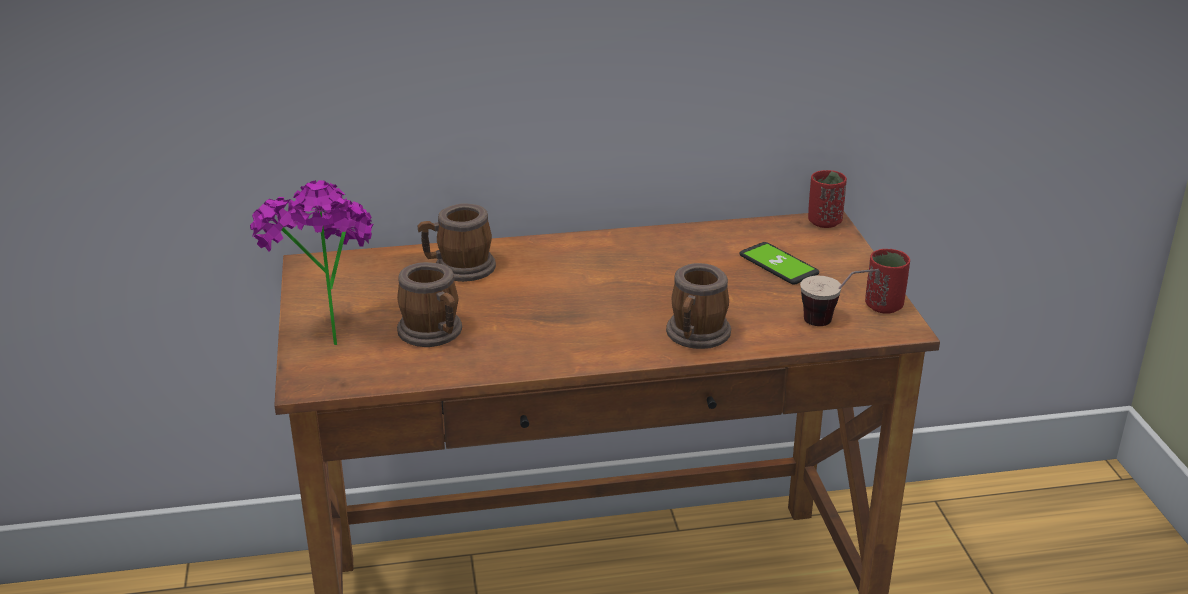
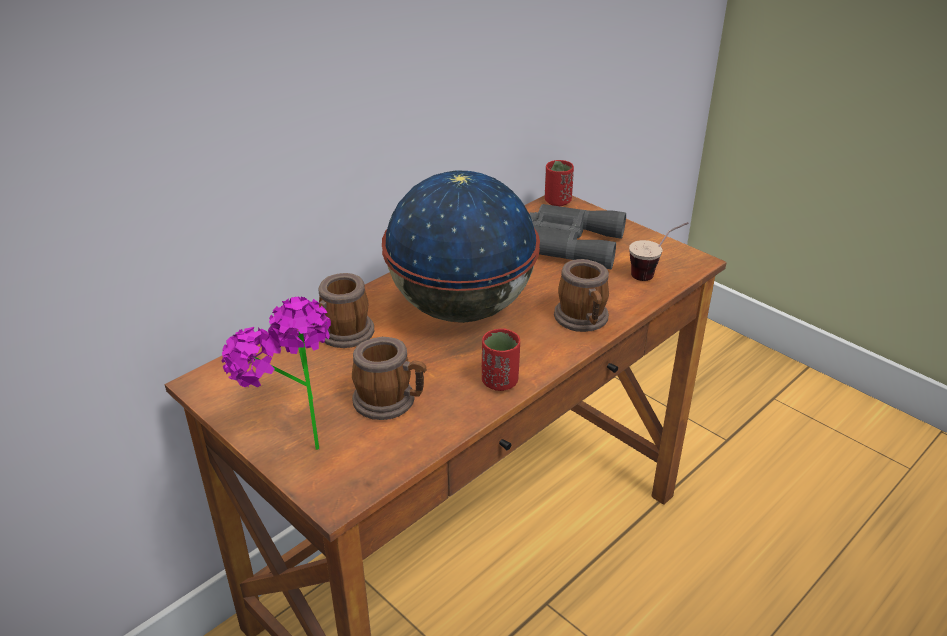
camera: 35 degrees left, 5 degrees up
(590, 285) = (461, 309): none -> globe
(778, 265) = (568, 243): phone -> grey binoculars
(884, 306) = (667, 249): red cup -> red cup (500, 382)

